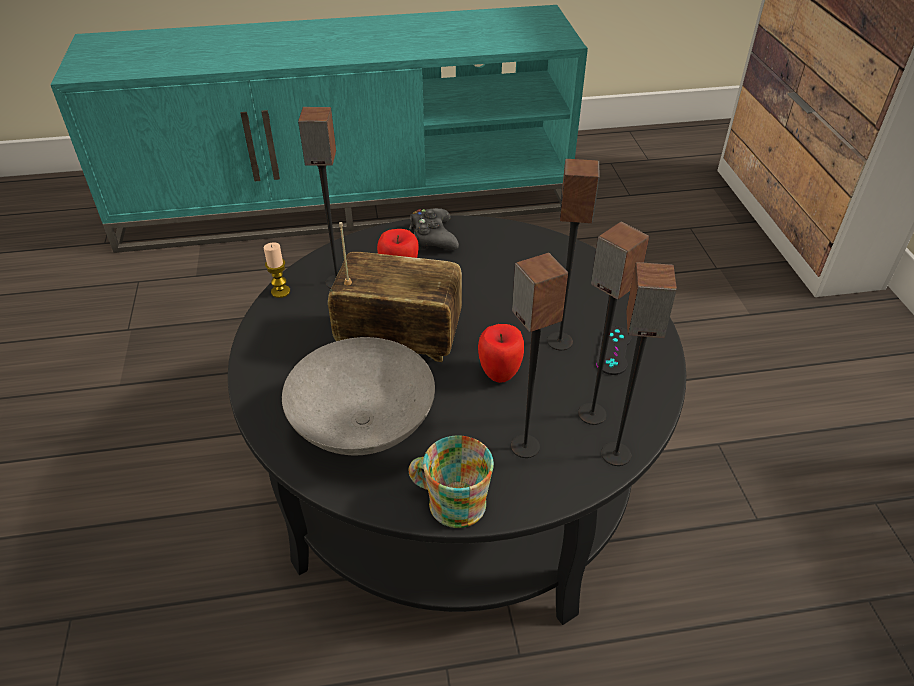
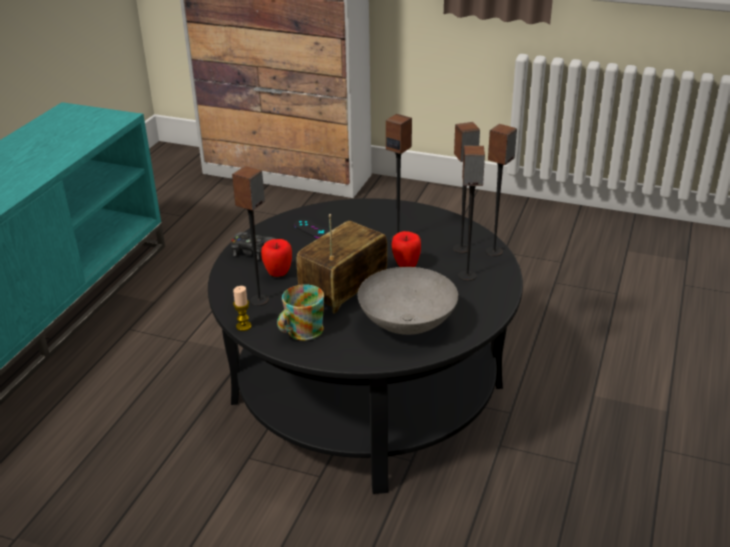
camera: 60 degrees left, 10 degrees down
(449, 501) = (486, 310): mug -> mug (300, 332)
(613, 350) = (420, 226): black game controller -> black game controller (312, 229)

